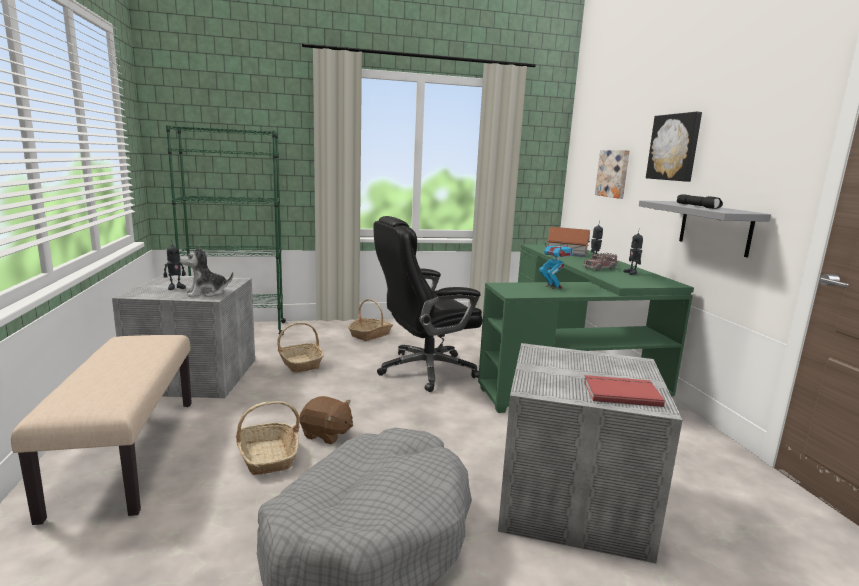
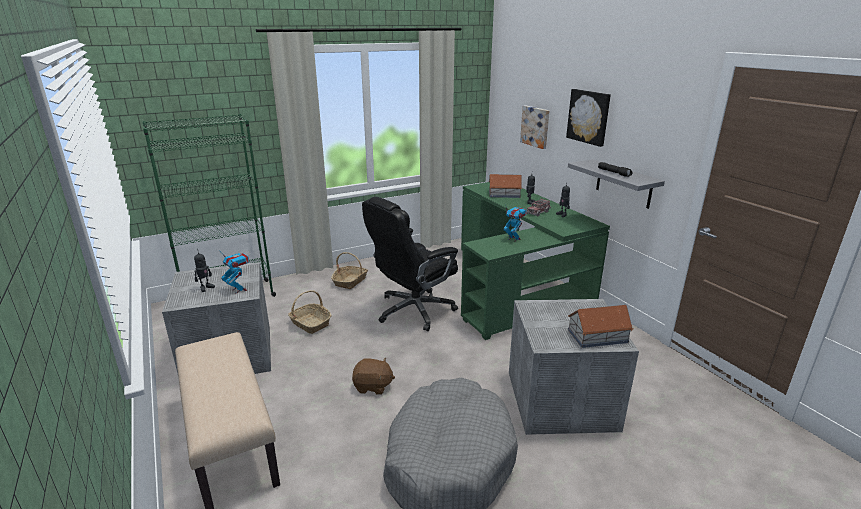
camera: 15 degrees left, 10 degrees up
(206, 293) = (239, 289): plush toy -> toy robot
(268, 457) = (341, 415): basket -> none
(620, 393) = (596, 336): red book -> toy house

